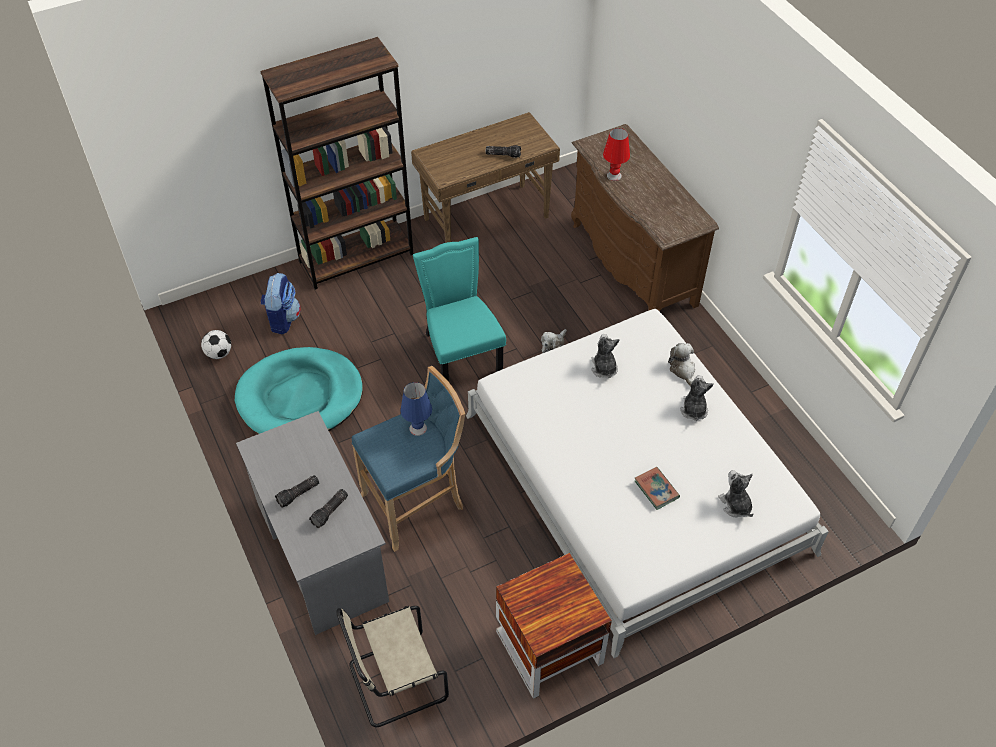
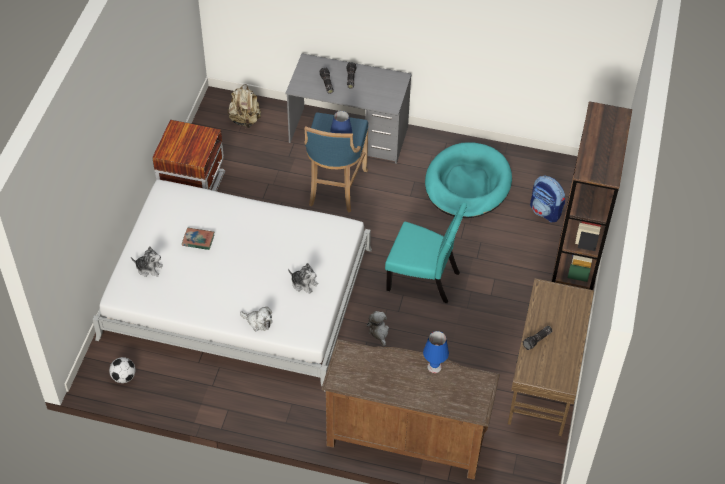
camera: 130 degrees right, 0 degrees up
(219, 353) = (543, 167): football -> football (124, 377)
(394, 682) = (245, 120): beige chair -> beige backpack
(614, 175) = (434, 367): red table lamp -> blue table lamp
(693, 409) = (225, 302): plush toy -> none

